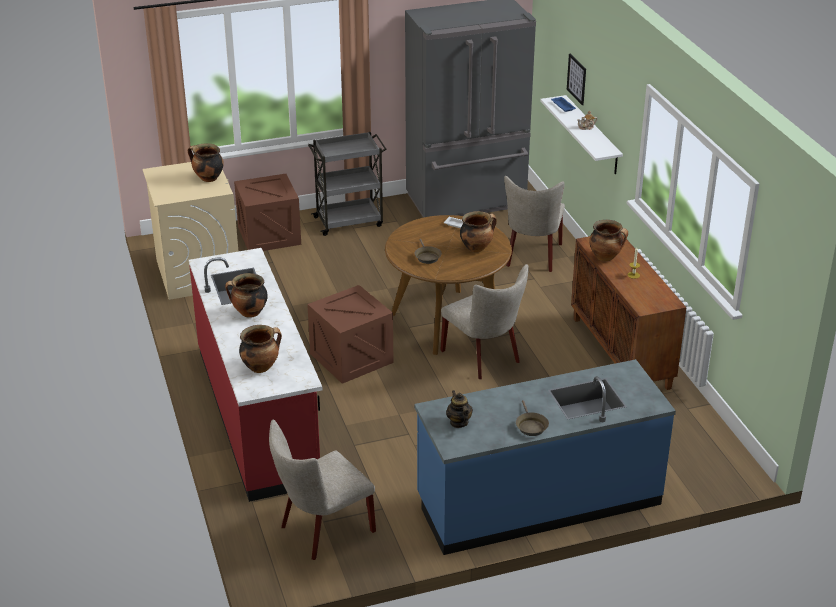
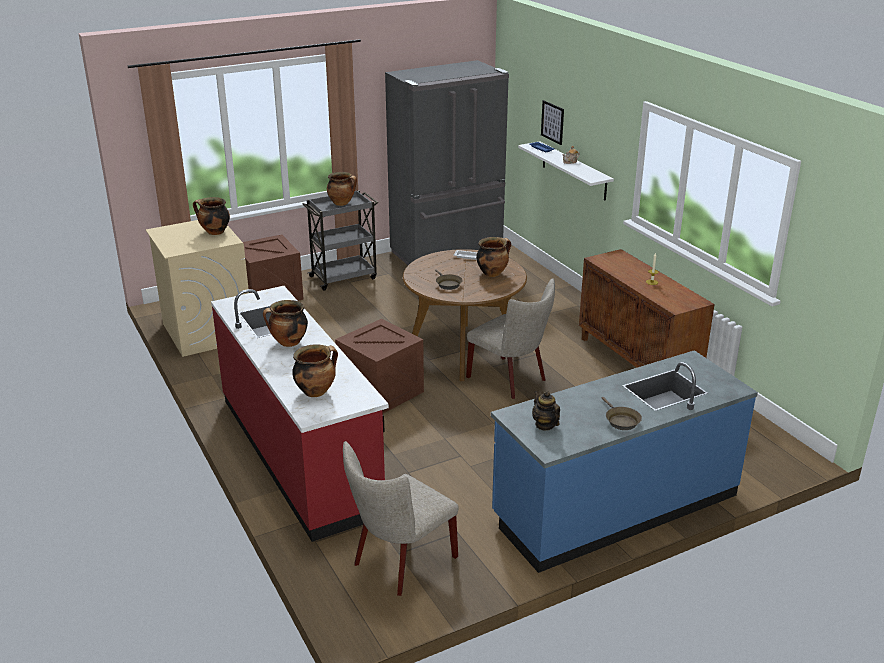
camera: 10 degrees left, 5 degrees down
(532, 257) = (523, 292): beige chair -> none
(606, 257) = (619, 270): cooking pot -> cooking pot (342, 203)

